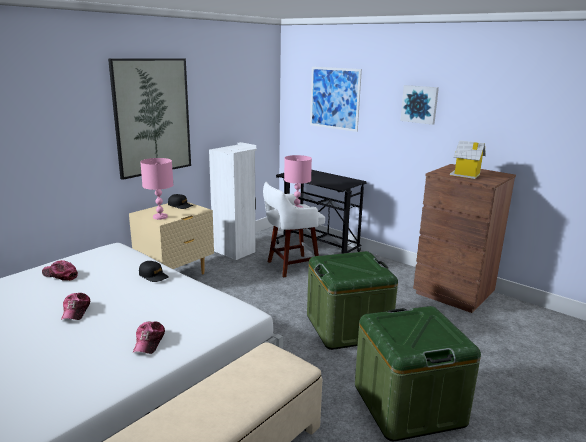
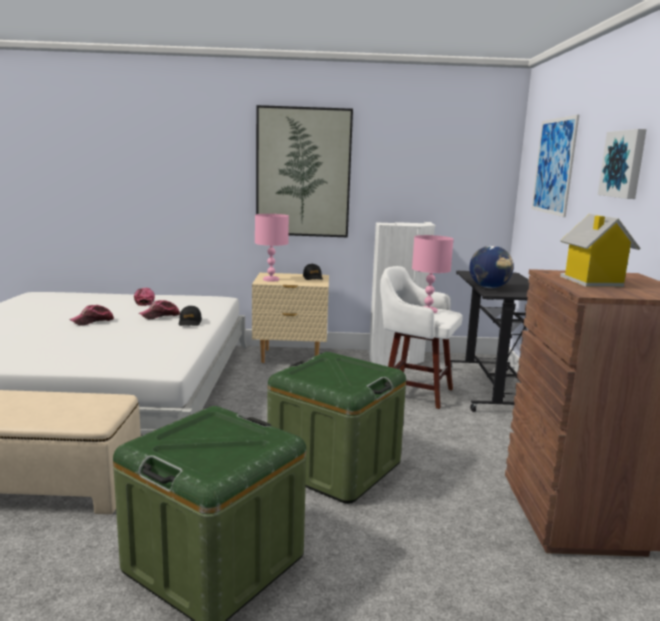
camera: 50 degrees right, 5 degrees down
(149, 342) = (70, 353): cap -> cap (160, 315)
(326, 183) = (489, 287): none -> globe

